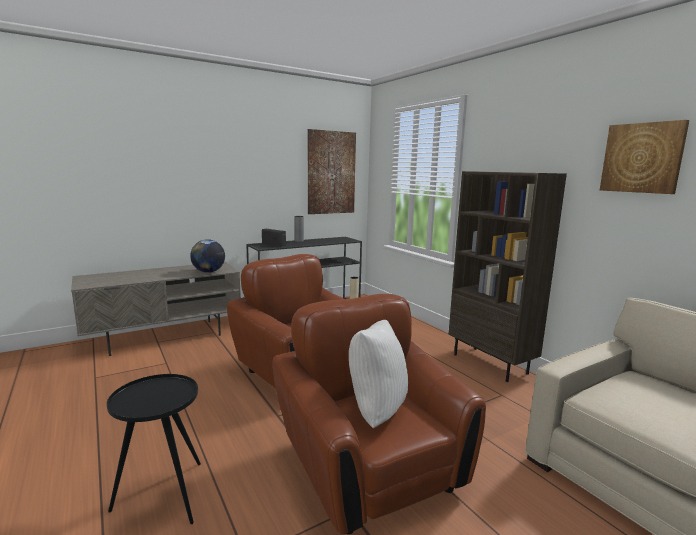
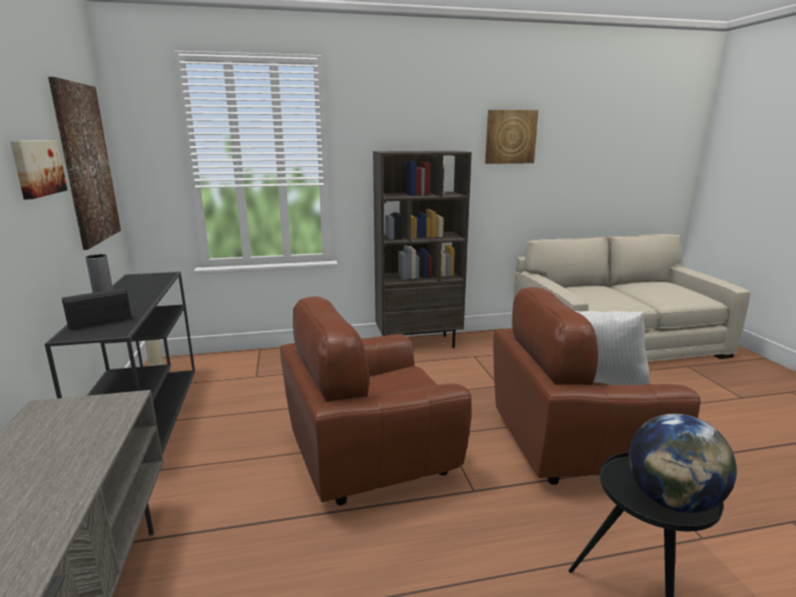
camera: 70 degrees left, 5 degrees up
(208, 272) = (106, 423): globe -> globe (671, 500)
(279, 170) = (37, 168): none -> picture

